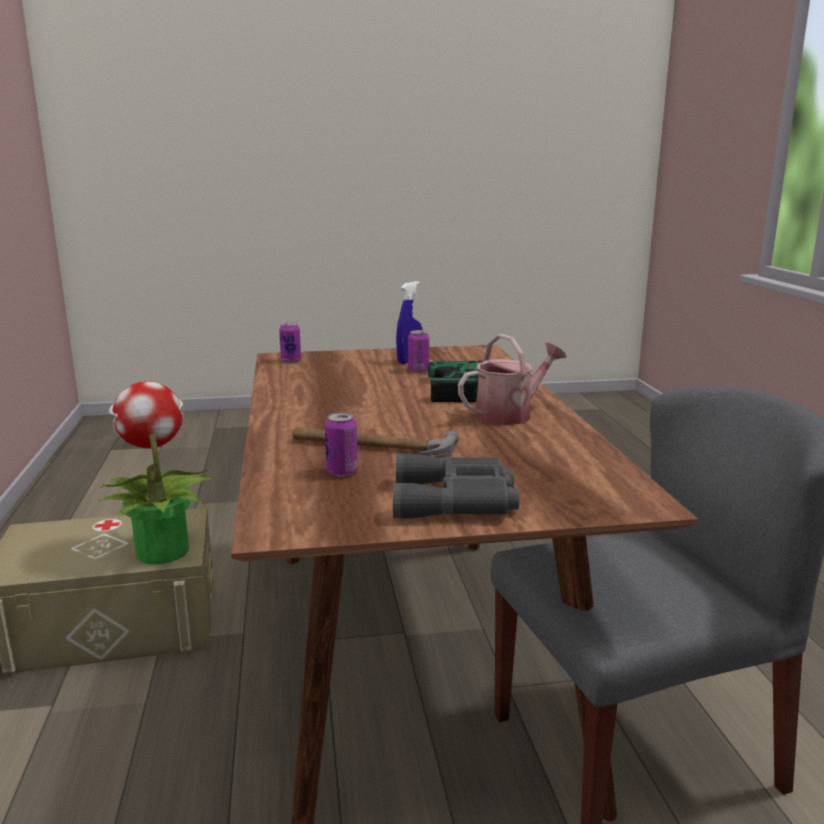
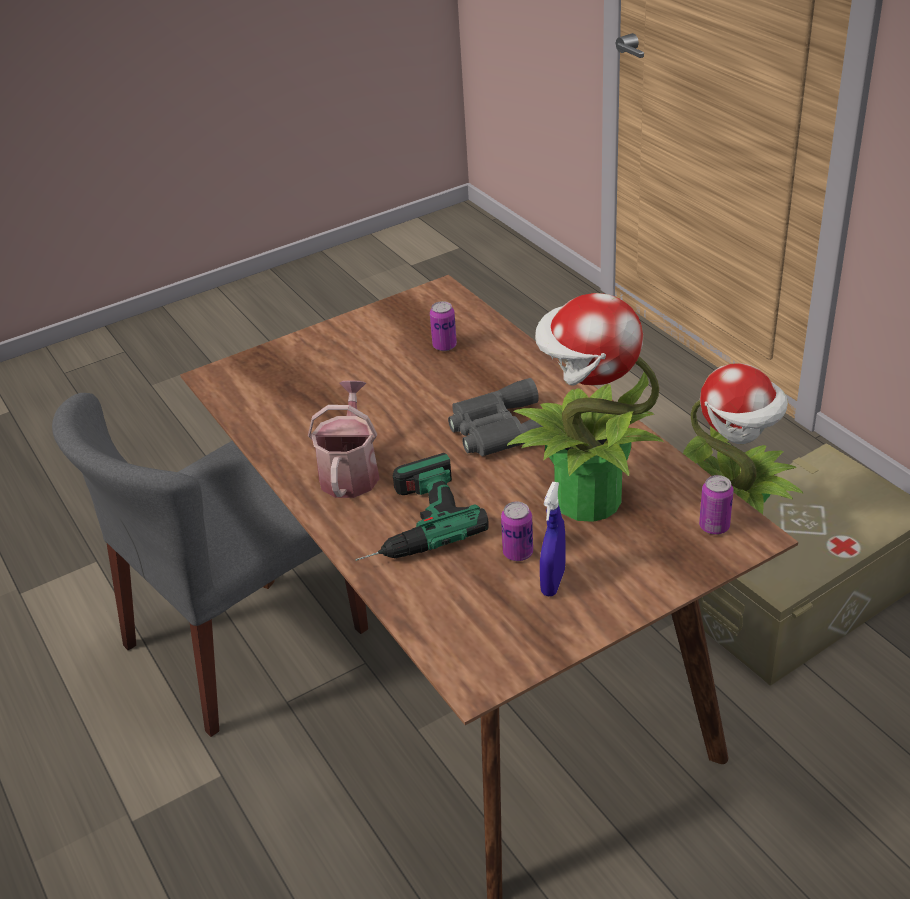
camera: 160 degrees right, 20 degrees up
(349, 378) = (584, 499): none -> potted plant
(371, 447) = (446, 379): hammer -> none
(457, 500) = (345, 343): grey binoculars -> grey binoculars (500, 430)
(510, 414) = (350, 471): watering can -> watering can turned 150 degrees clockwise

